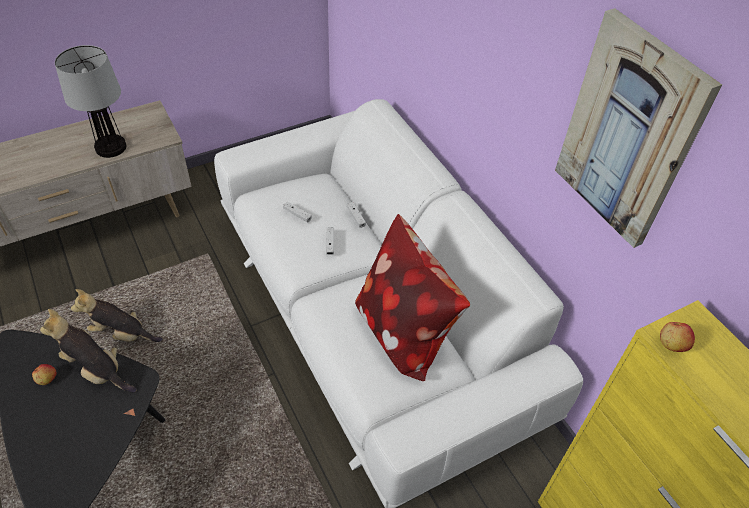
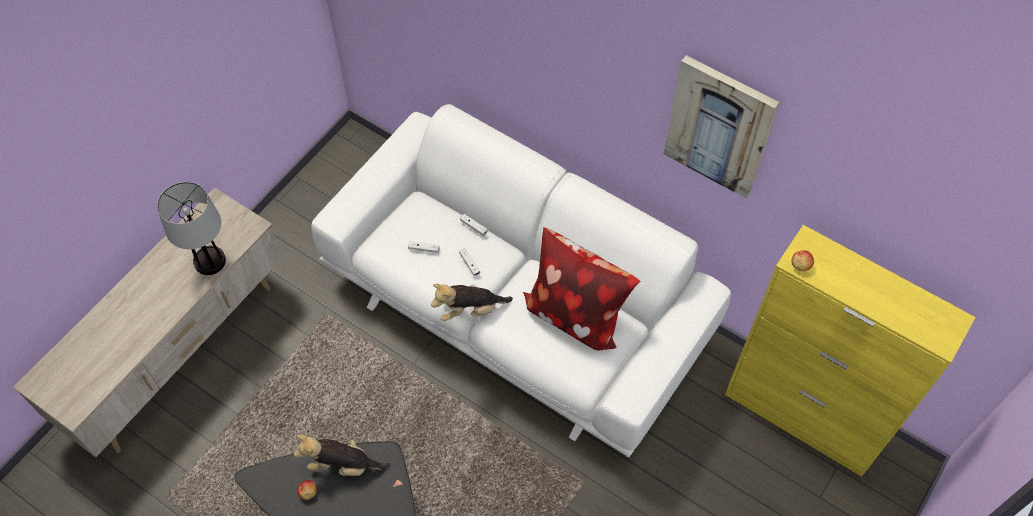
camera: 25 degrees left, 10 degrees up
(122, 333) = (303, 426): plush toy -> plush toy (470, 310)

